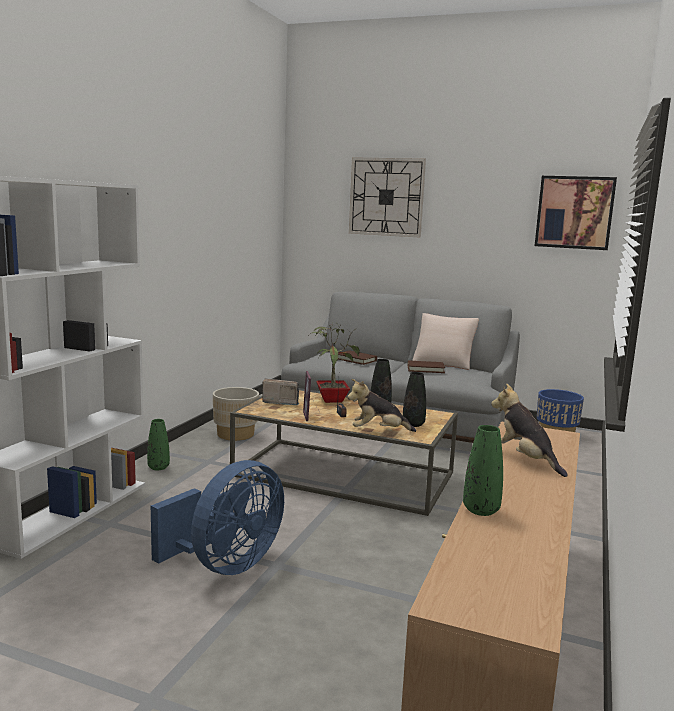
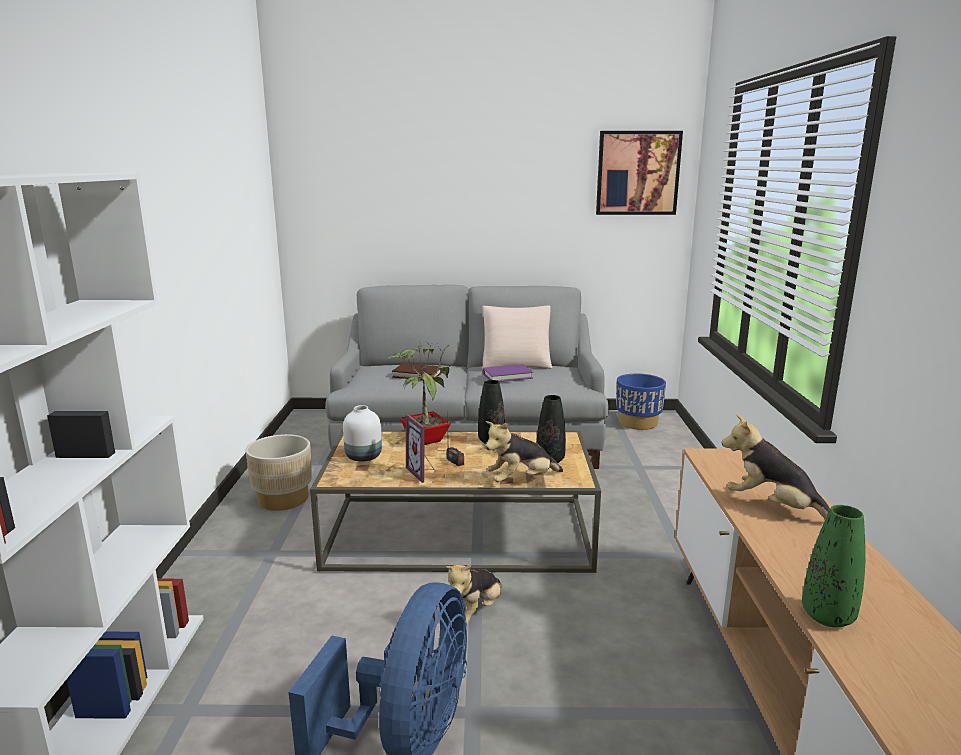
camera: 20 degrees left, 5 degrees up
(158, 467) = (206, 581): green vase -> none
(280, 402) = (364, 456): radio -> white vase
(318, 518) = (474, 613): none -> plush toy
(386, 197) = (413, 163): wall clock -> none
(425, 369) = (507, 376): brown book -> purple book

